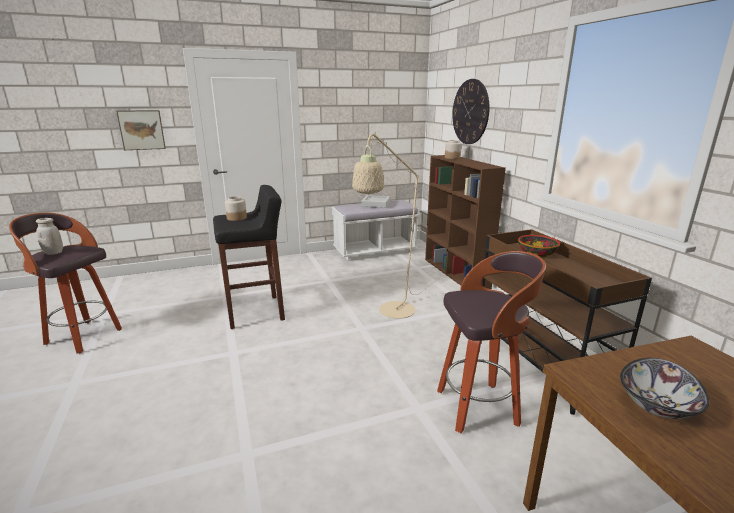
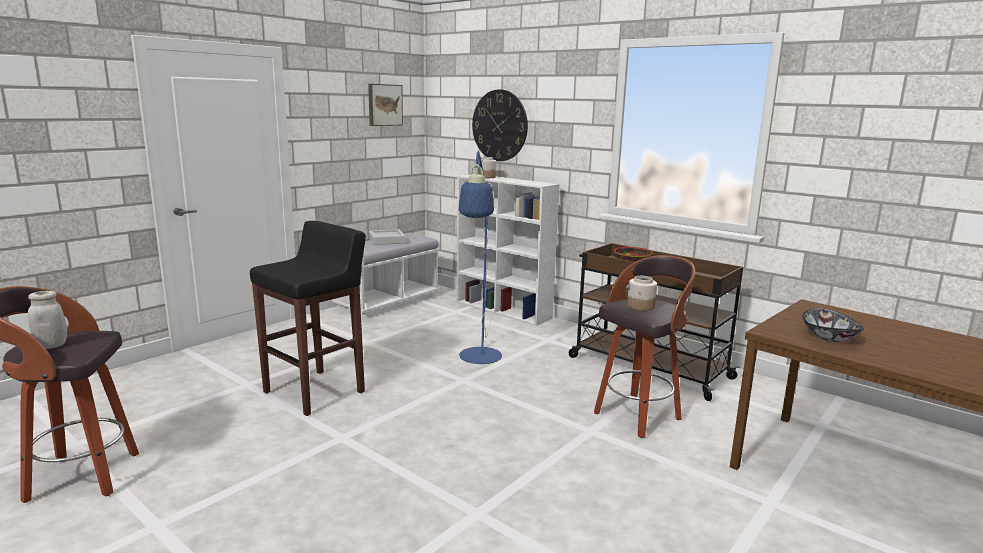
camera: 30 degrees left, 5 degrees down
(142, 130) = (67, 153): picture -> picture (384, 105)
(236, 218) = (292, 266): jar -> jar (641, 306)
(392, 313) = (479, 360): beige floor lamp -> blue floor lamp
(456, 273) = (503, 310): brown bookcase -> white bookcase

